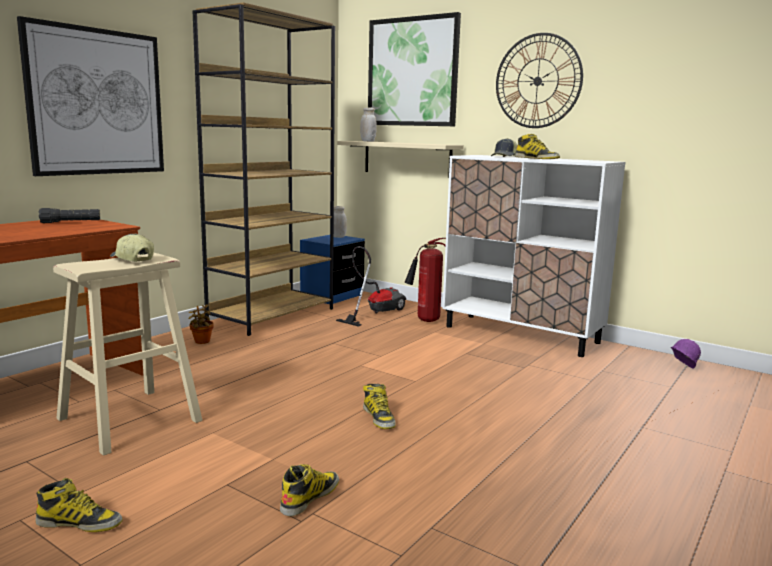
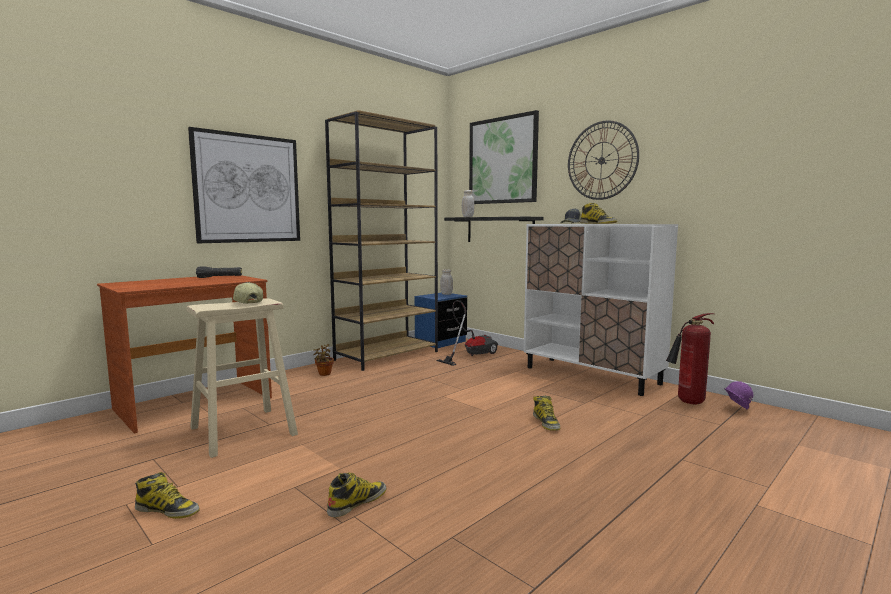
camera: 10 degrees right, 5 degrees down
(379, 418) = (442, 439): boot -> boot (546, 422)
(407, 159) = (499, 230): beige shelf -> black shelf
(425, 321) = (511, 362): fire extinguisher -> fire extinguisher (688, 403)

